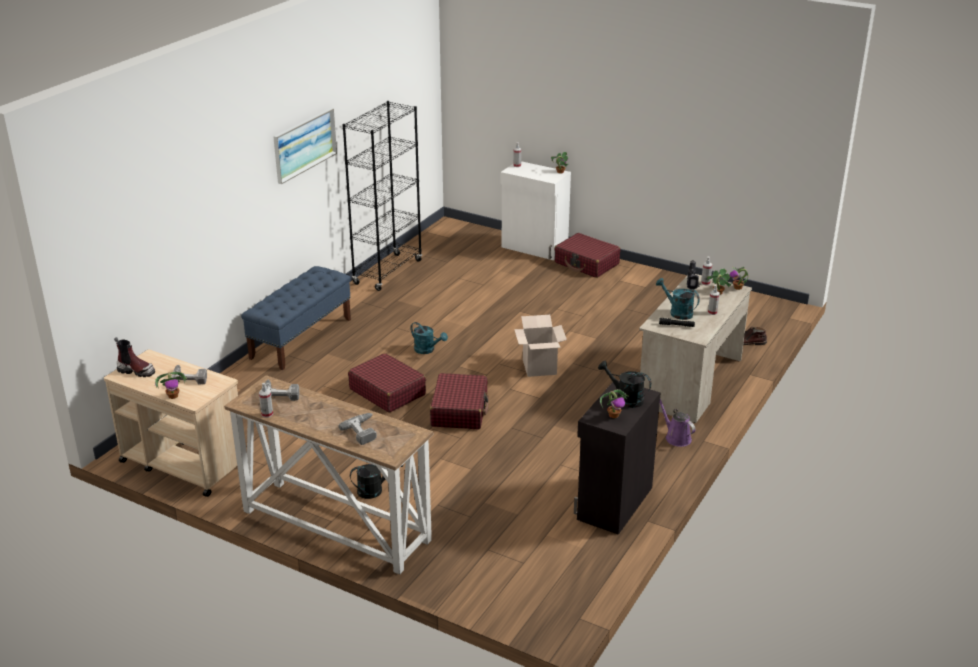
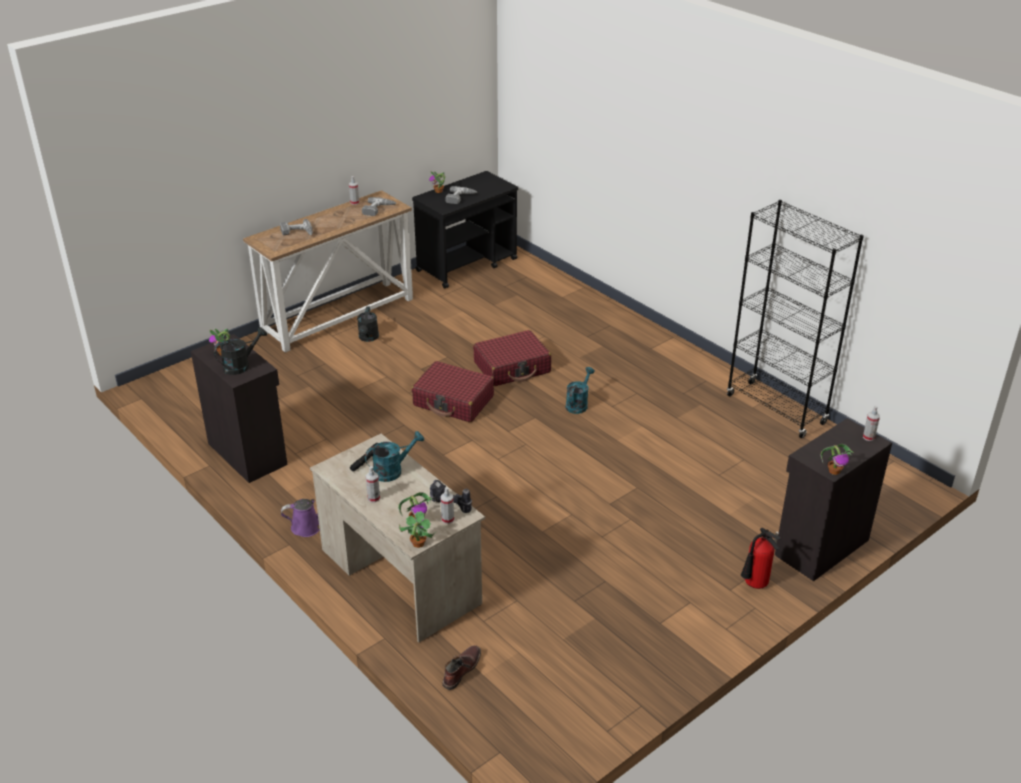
camera: 110 degrees right, 5 degrees up
(136, 371) = (486, 181): boot -> none
(183, 463) = (467, 265): beige cart -> black cart
(301, 338) = (640, 335): blue bench -> none
(304, 144) = (731, 179): picture -> none
(427, 350) = (578, 404): turquoise watering can -> turquoise watering can turned 150 degrees clockwise
(534, 248) = (820, 547): white cabinet -> black cabinet
(539, 367) = (501, 469): cardboard box -> none
(587, 263) = (754, 585): red suitcase -> fire extinguisher

